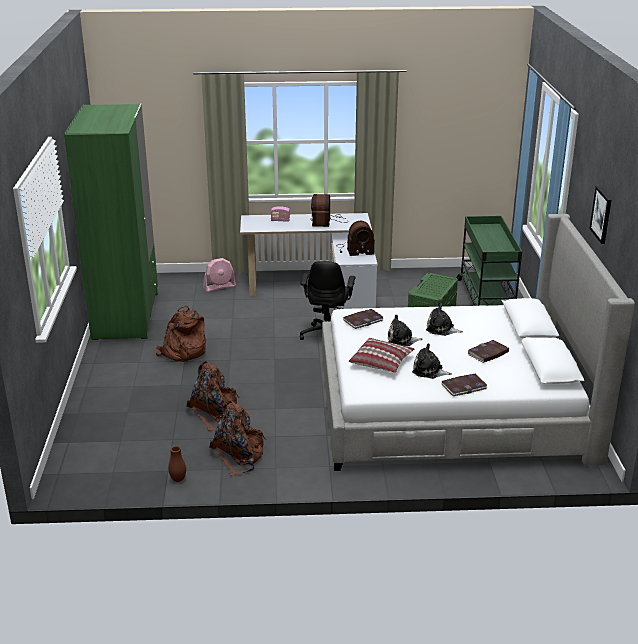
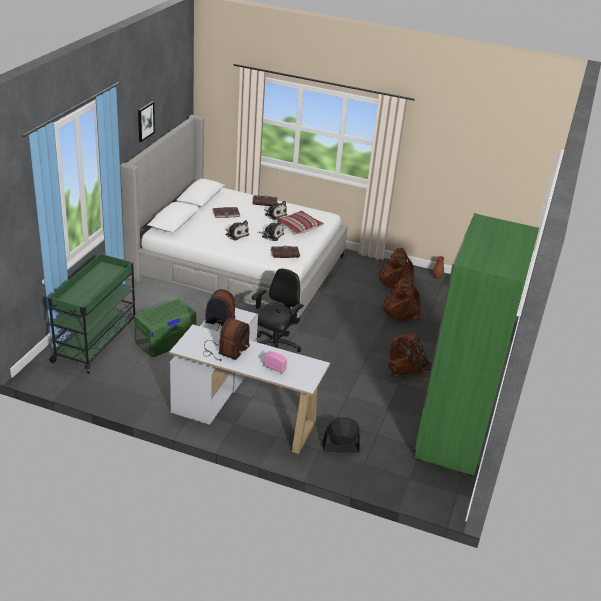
camera: 160 degrees left, 5 degrees up
(219, 287) = (341, 447): pink fan -> black fan

